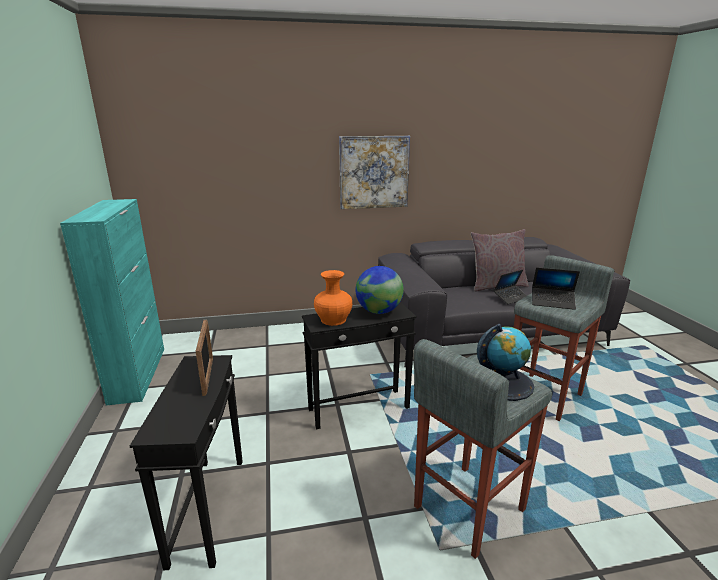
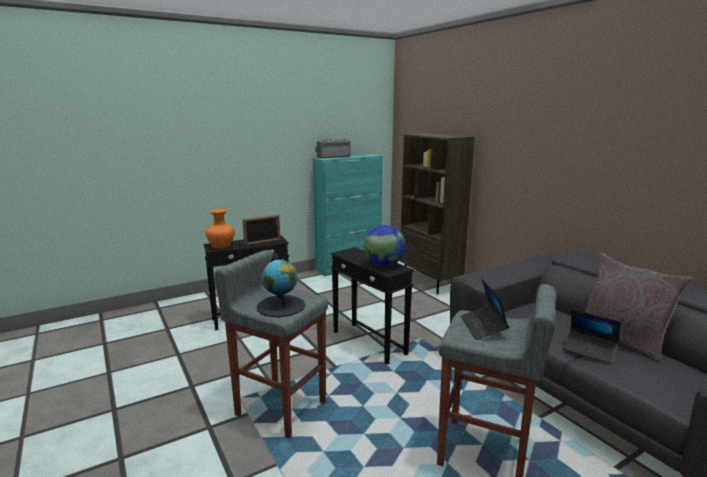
camera: 70 degrees right, 5 degrees down
(85, 214) = (333, 157): none -> radio
(254, 335) = (430, 282): none -> brown bookcase
(333, 319) = (355, 255): orange vase -> orange vase (221, 245)
(374, 172) = (549, 162): picture -> none

